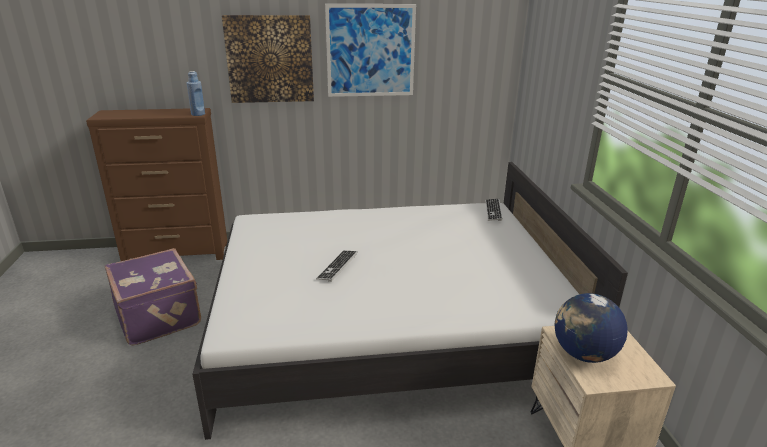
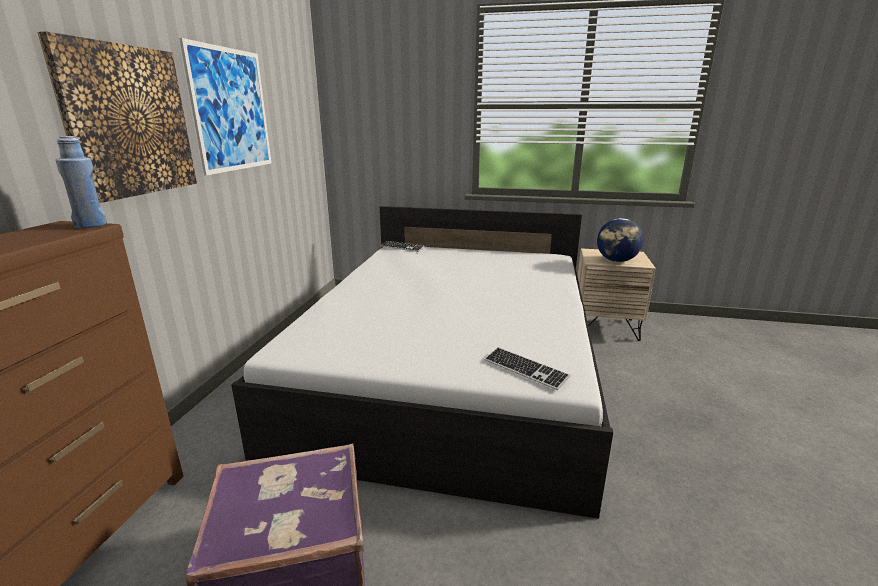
camera: 70 degrees left, 5 degrees down
(337, 266) = (458, 313): keyboard -> keyboard (525, 370)

